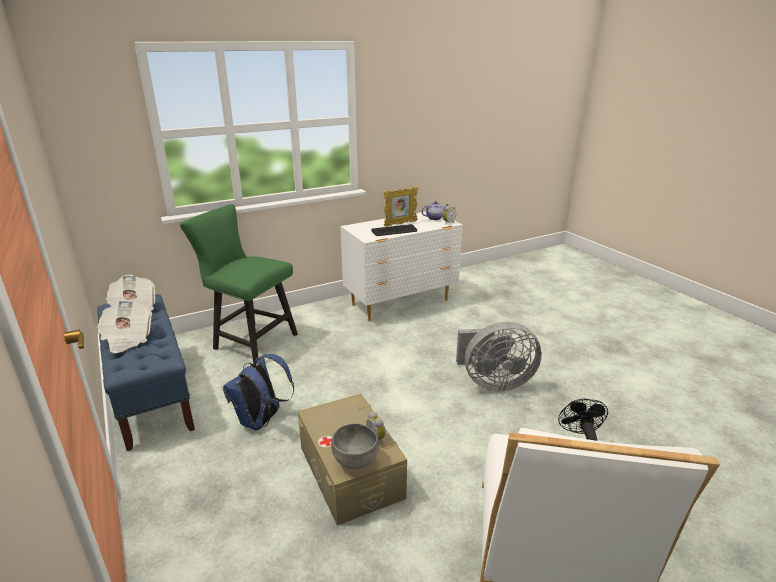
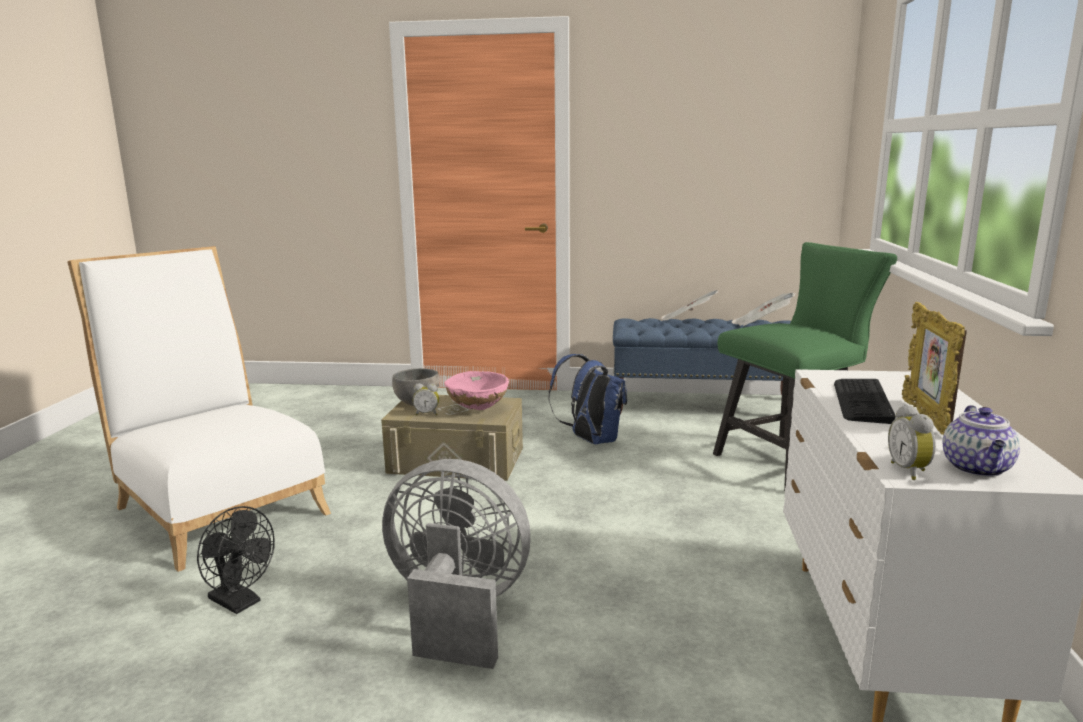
camera: 125 degrees right, 10 degrees down
(342, 420) = (477, 409): none -> pink bowl
(493, 382) = (457, 612): grey fan -> grey fan turned 75 degrees clockwise

